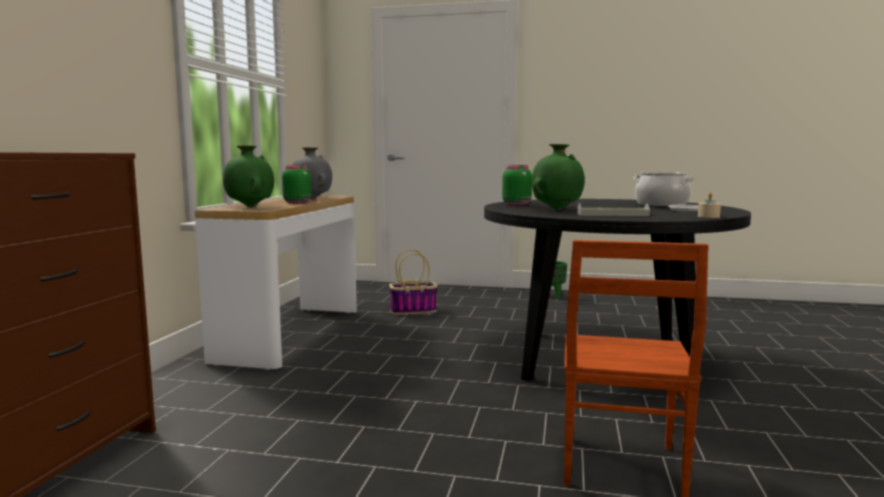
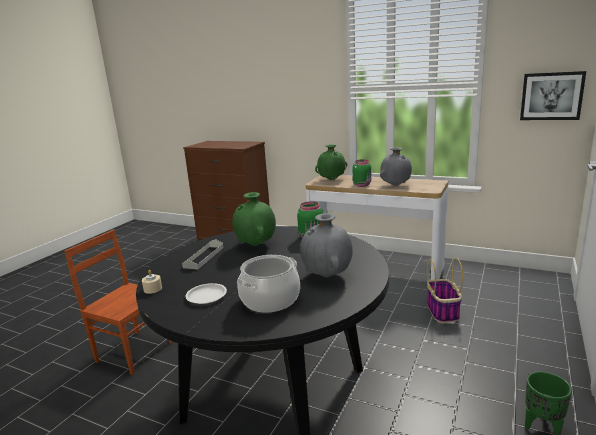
camera: 105 degrees right, 10 degrees up
(312, 106) = (551, 96): none -> picture
(602, 202) = (327, 276): none -> grey vase

